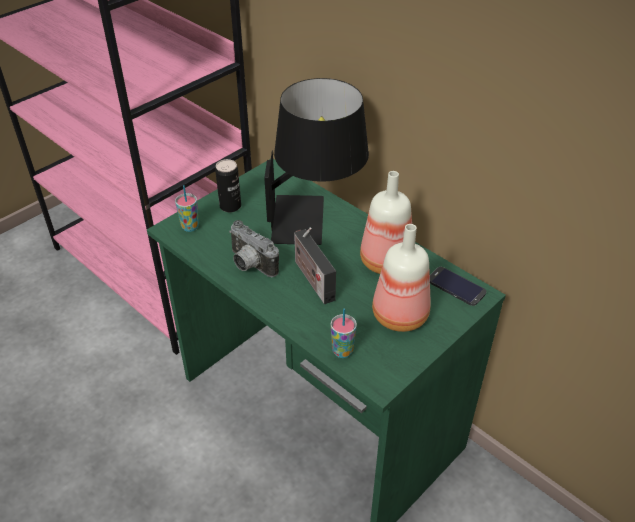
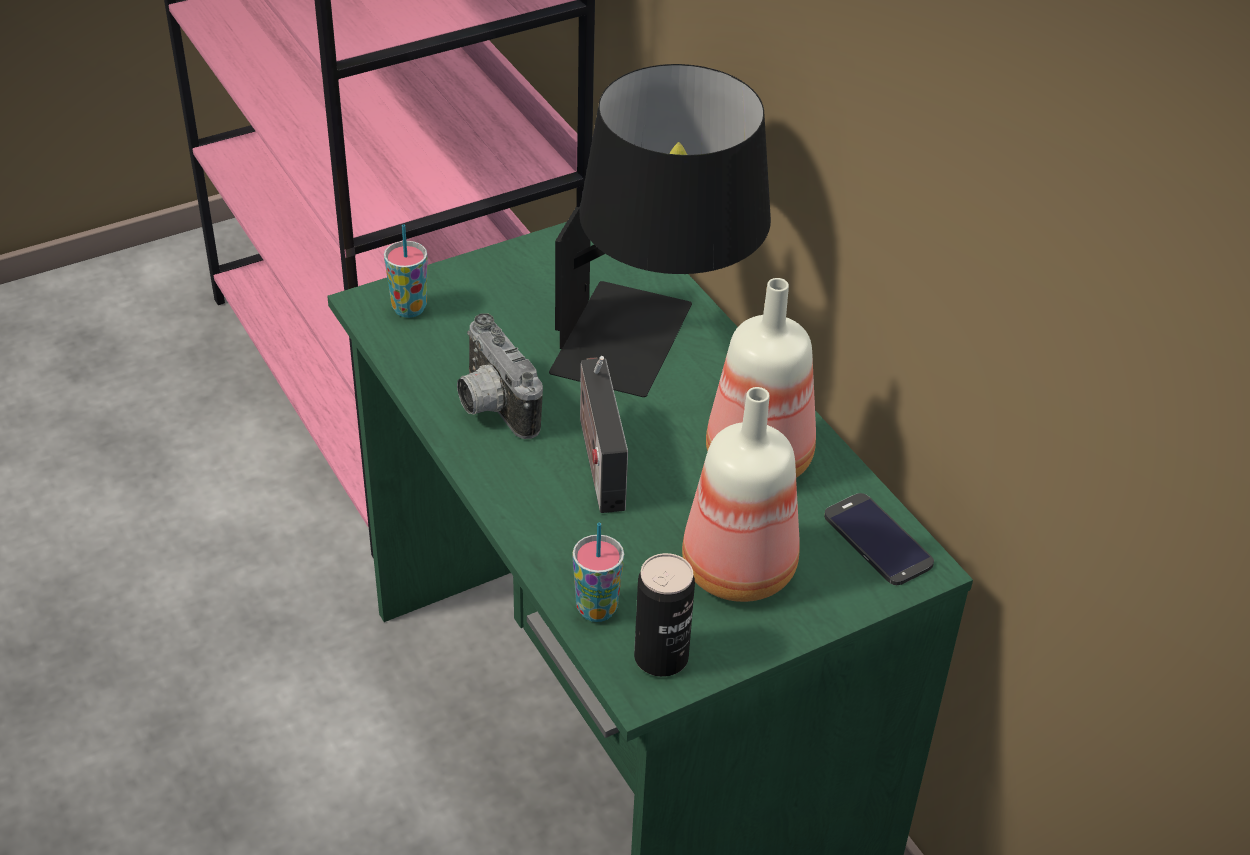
camera: 15 degrees right, 0 degrees up
(230, 206) = (501, 285): can -> can (661, 657)

